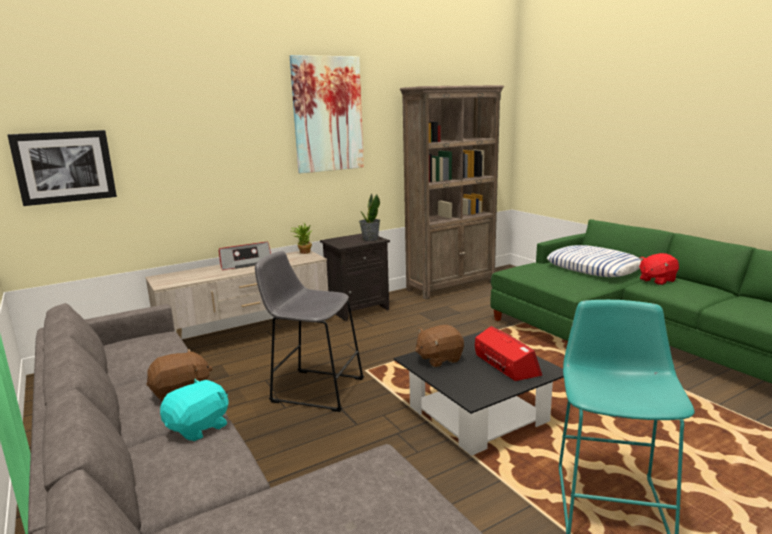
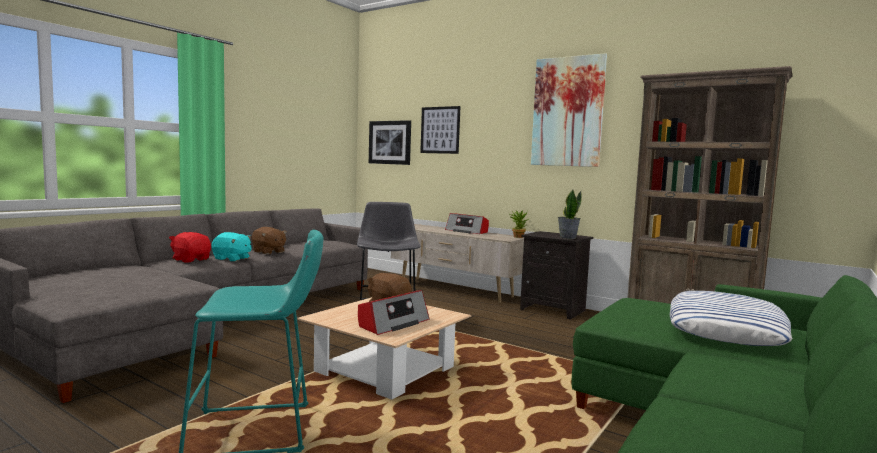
camera: 65 degrees right, 10 degrees down
(163, 142) = (440, 130): none -> picture
(477, 414) = (385, 370): black coffee table -> beige coffee table
(656, 280) = (748, 364): red plush toy -> red plush toy (191, 259)

